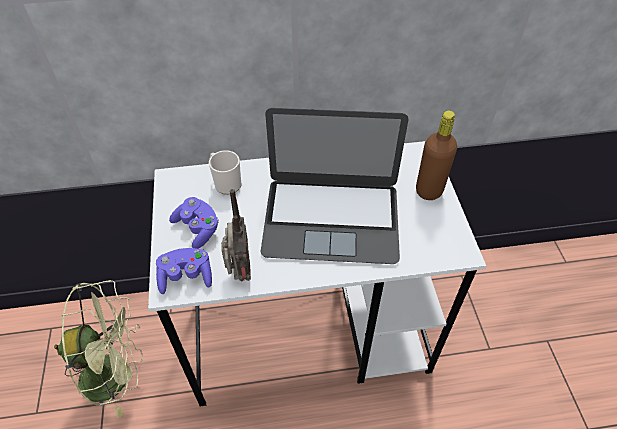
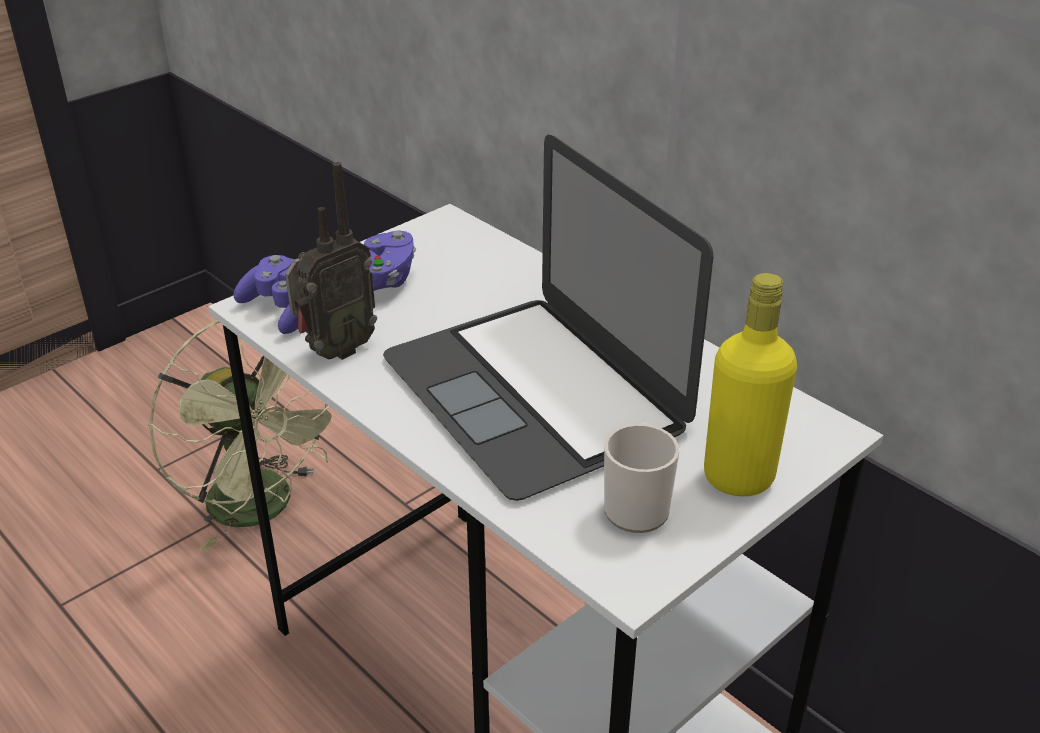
camera: 55 degrees right, 15 degrees down
(226, 183) = (492, 266): mug -> mug (637, 505)
(429, 190) = (738, 478): brown bottle -> yellow bottle

